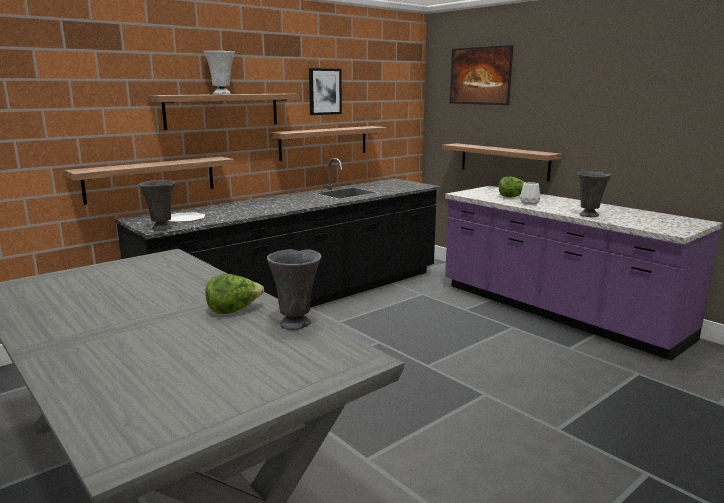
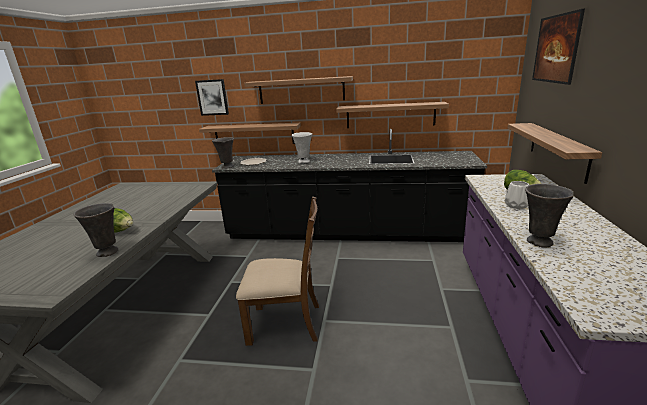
camera: 50 degrees right, 5 degrees up
(222, 94) = (294, 79): white vase -> white vase (304, 162)
(324, 91) = (392, 72): picture -> picture (212, 97)
(401, 383) = (286, 323): none -> brown chair

